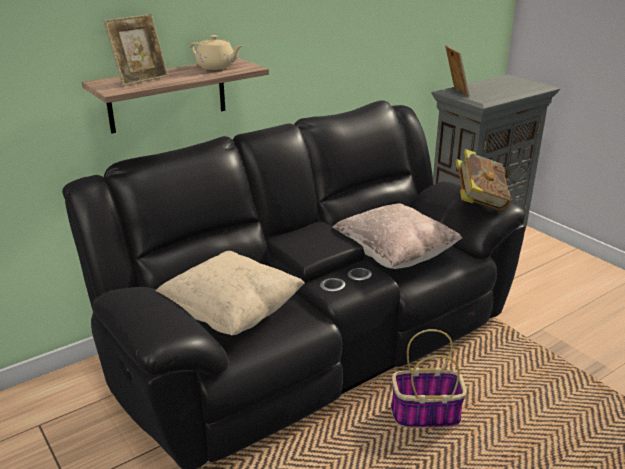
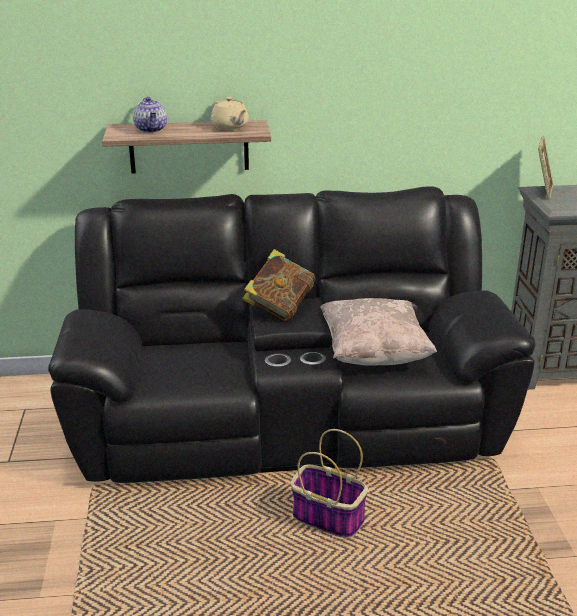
camera: 30 degrees right, 0 degrees up
(141, 79) = (151, 129): picture frame -> teapot
(231, 314) = (176, 360): beige pillow -> none
(479, 202) = (485, 320): book -> book (279, 308)

